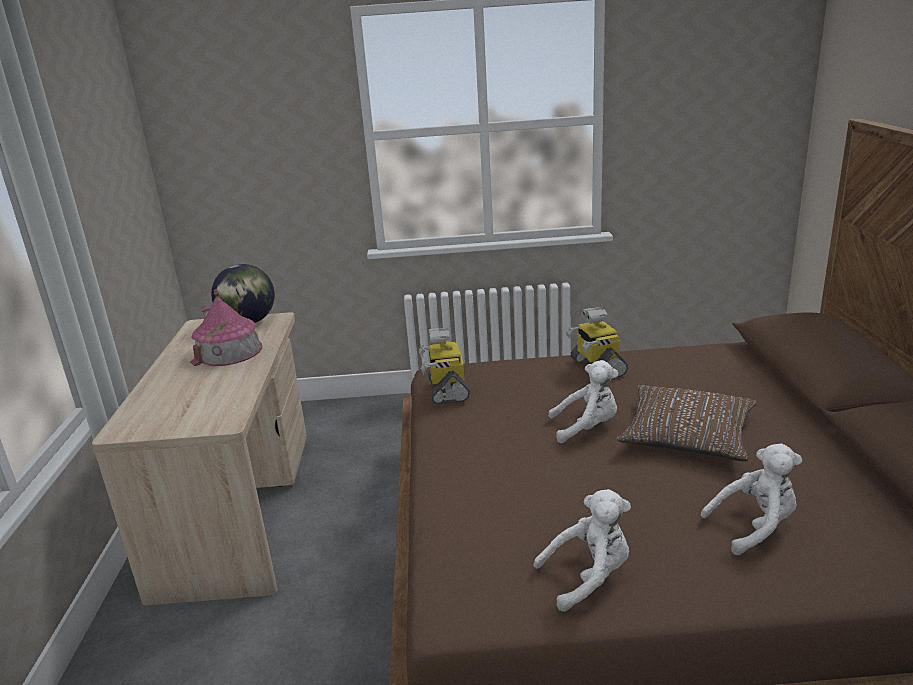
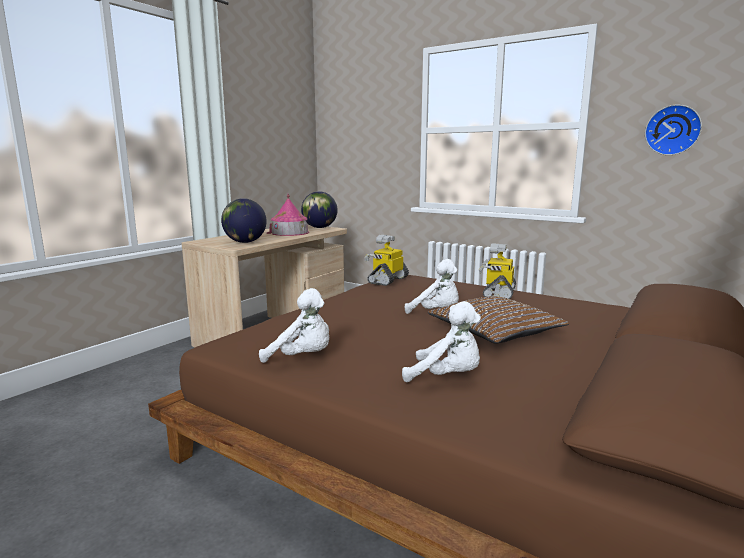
camera: 35 degrees right, 10 degrees down
(213, 403) = (245, 242): none -> globe
(696, 122) = (672, 130): none -> wall clock

